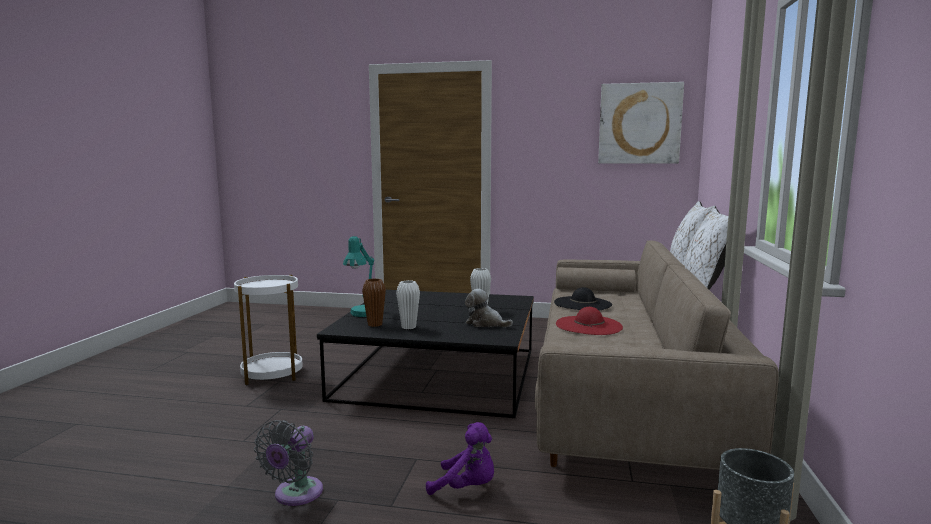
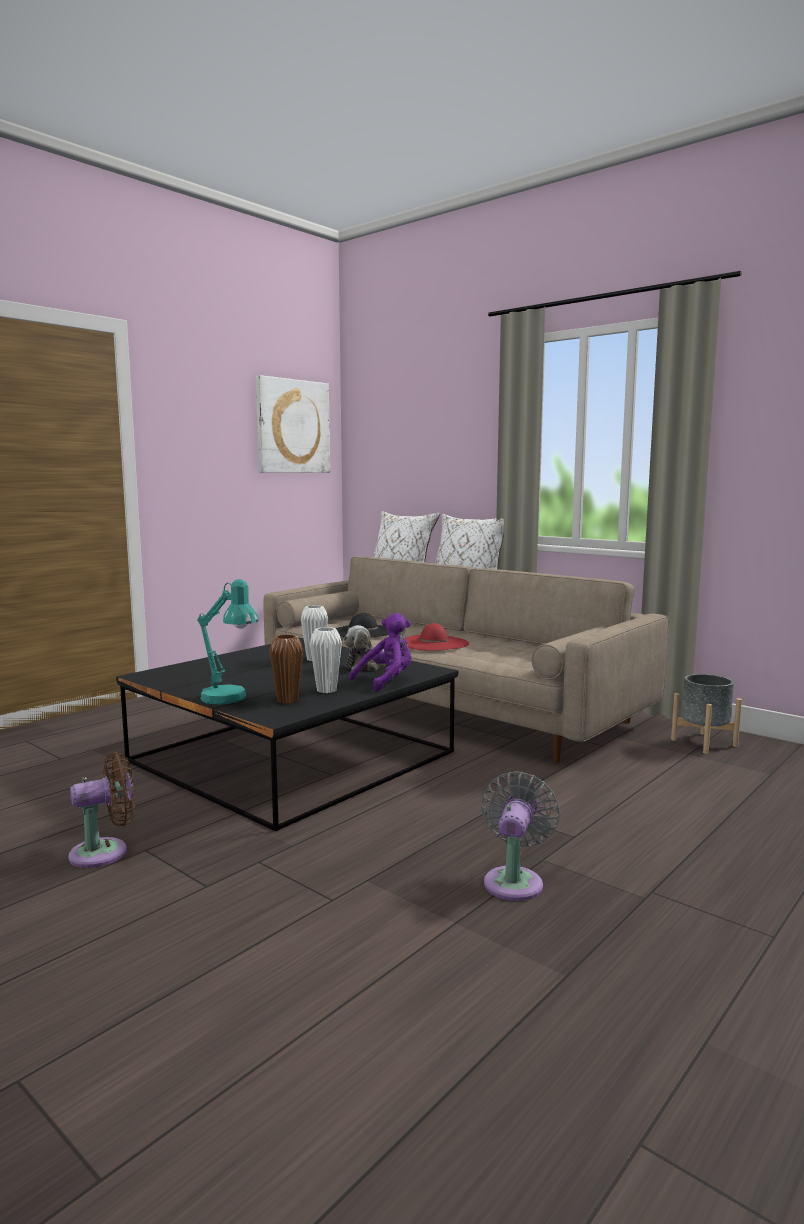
camera: 60 degrees left, 0 degrees up
(272, 374) = (105, 852): white side table -> brown fan
(295, 495) = (514, 881): grey fan -> grey fan turned 120 degrees counterclockwise
(466, 488) = (567, 799): purple plush toy -> purple plush toy (386, 681)

